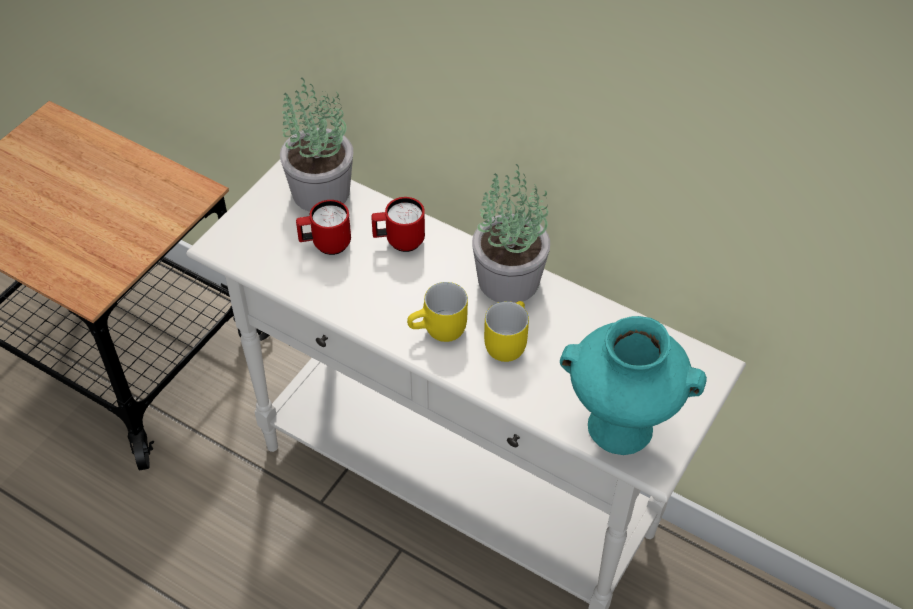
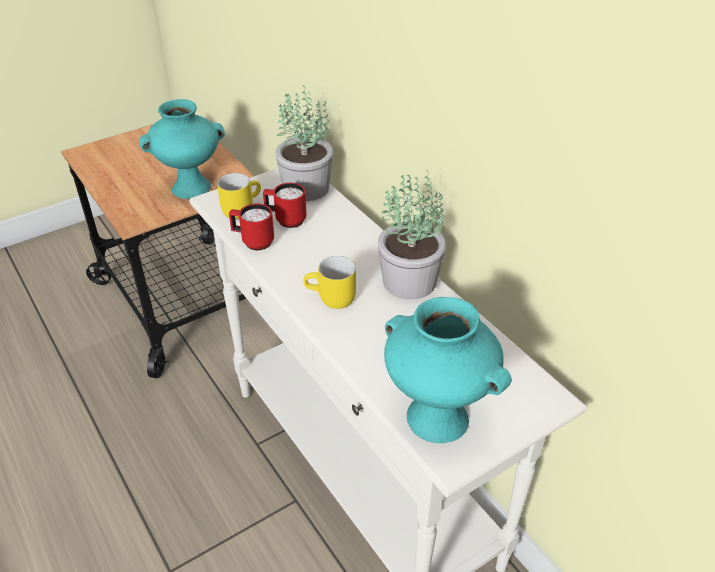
camera: 25 degrees right, 10 degrees down
(134, 218) = (192, 187): none -> turquoise vase
(399, 241) = (341, 233): red mug -> red mug (253, 242)
(505, 341) = (379, 322): yellow mug -> yellow mug (240, 208)

